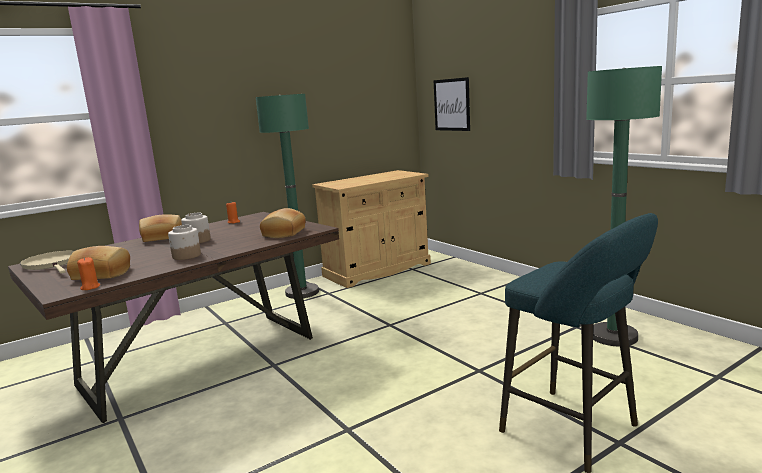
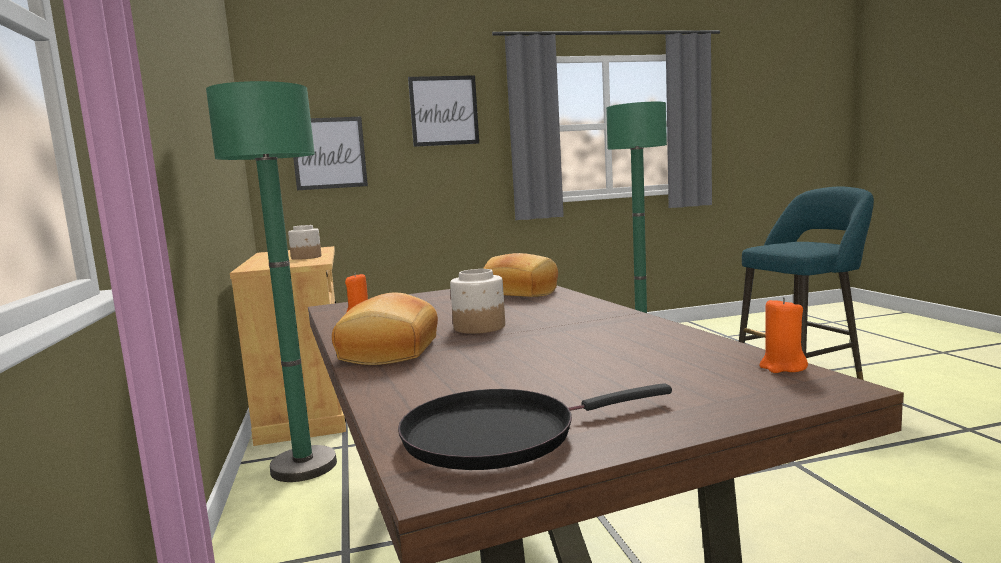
camera: 70 degrees left, 5 degrees down
(52, 264) = (499, 435): beige frying pan -> black frying pan
(102, 274) = (677, 368): bread -> none
(186, 256) = (598, 326): jar -> jar (306, 257)
(518, 70) = (444, 111): none -> picture

